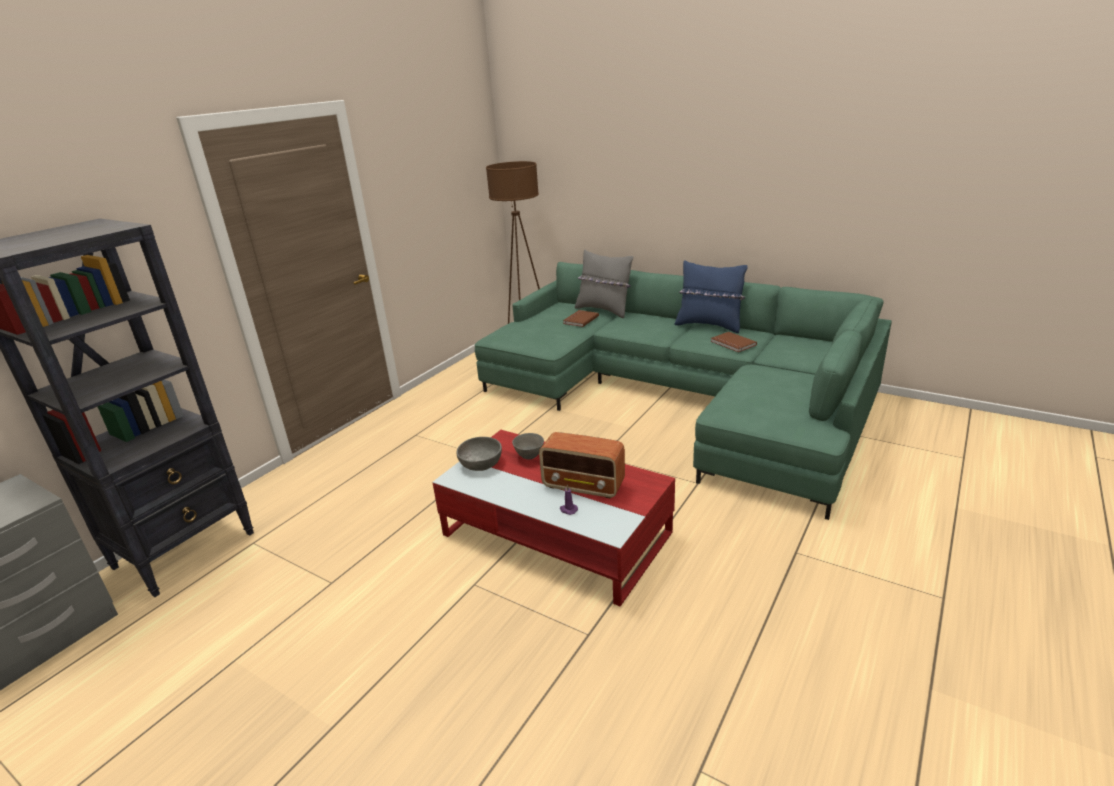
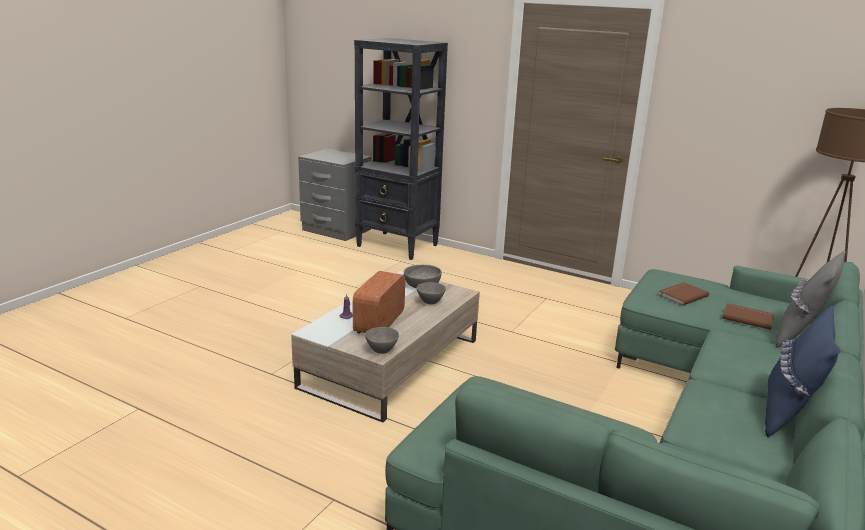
camera: 85 degrees right, 5 degrees down
(556, 533) = (391, 363): red coffee table -> beige coffee table
(648, 480) = (381, 351): none -> grey bowl
(732, 344) = (713, 423): brown book -> brown book (681, 295)

